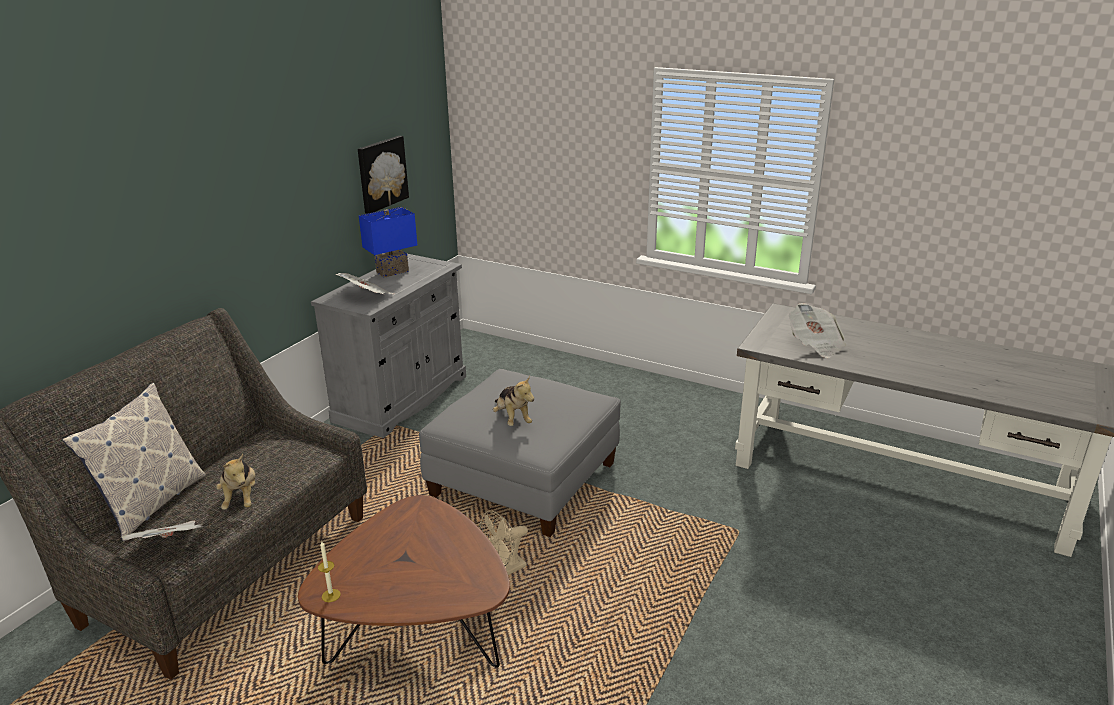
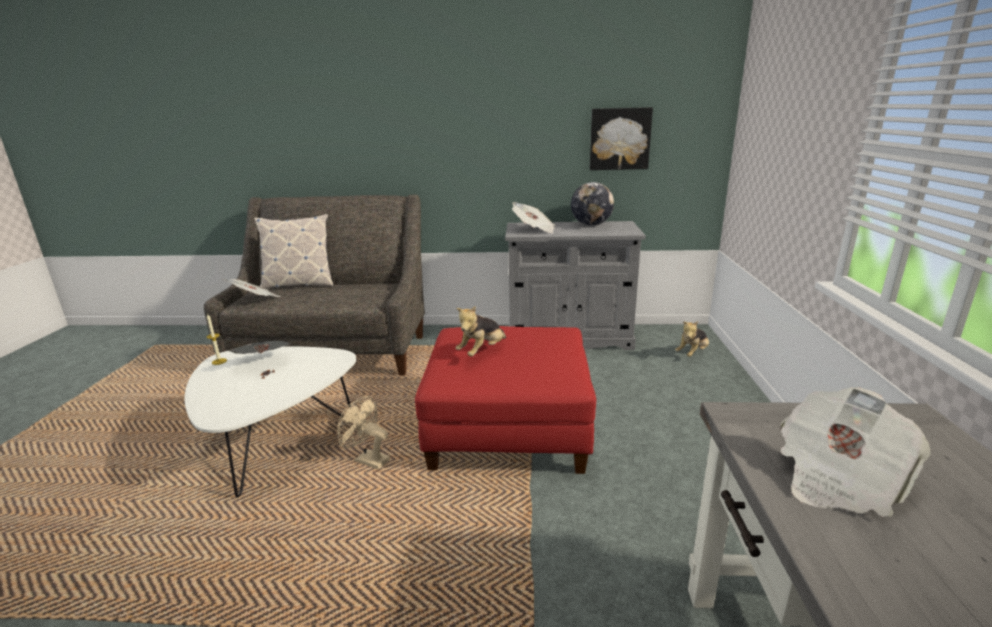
camera: 65 degrees right, 5 degrees down
(241, 498) = (310, 300): plush toy -> plush toy (692, 353)
(371, 559) = (264, 362): none -> newspaper
(392, 271) = (591, 225): blue table lamp -> globe
(418, 633) = (278, 444): brown coffee table -> white coffee table
(523, 479) = (509, 427): grey ottoman -> red ottoman

